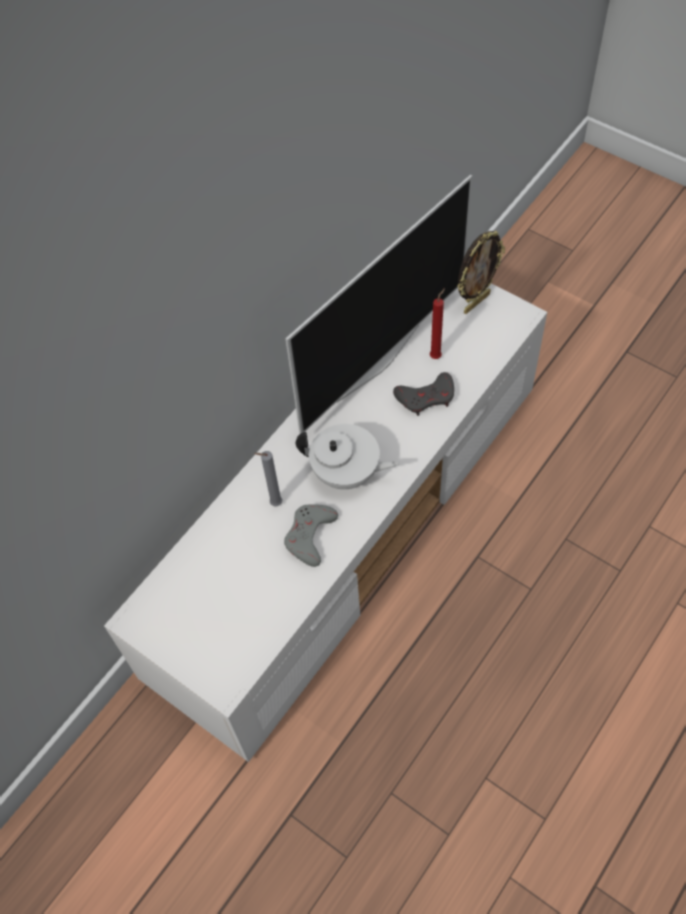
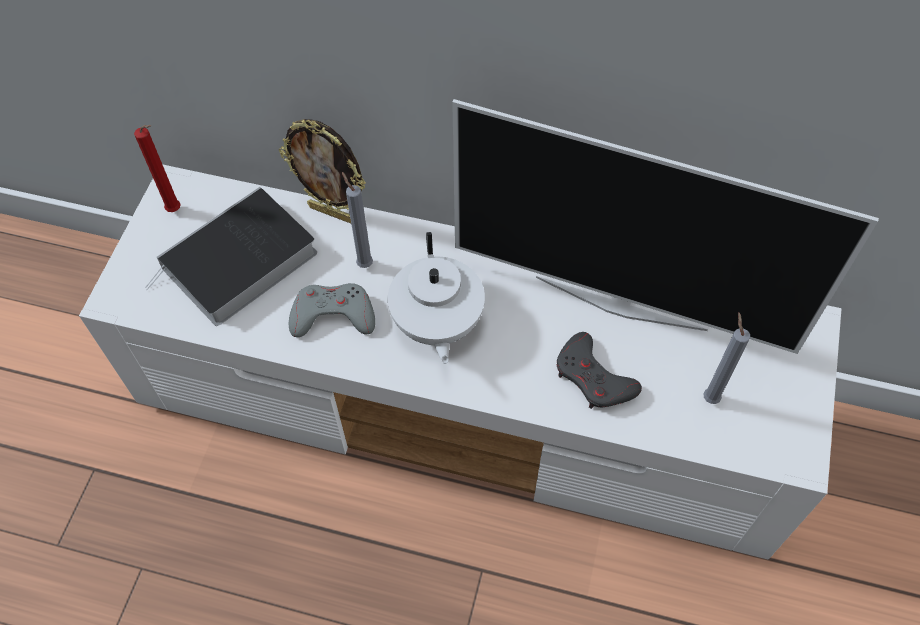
camera: 65 degrees right, 0 degrees up
(234, 589) = (237, 264): none -> book
(436, 356) = (667, 369): red candle -> red candle (176, 210)
(464, 342) = (709, 396): none -> grey candle
(476, 302) = (787, 390): picture frame -> picture frame (333, 213)

